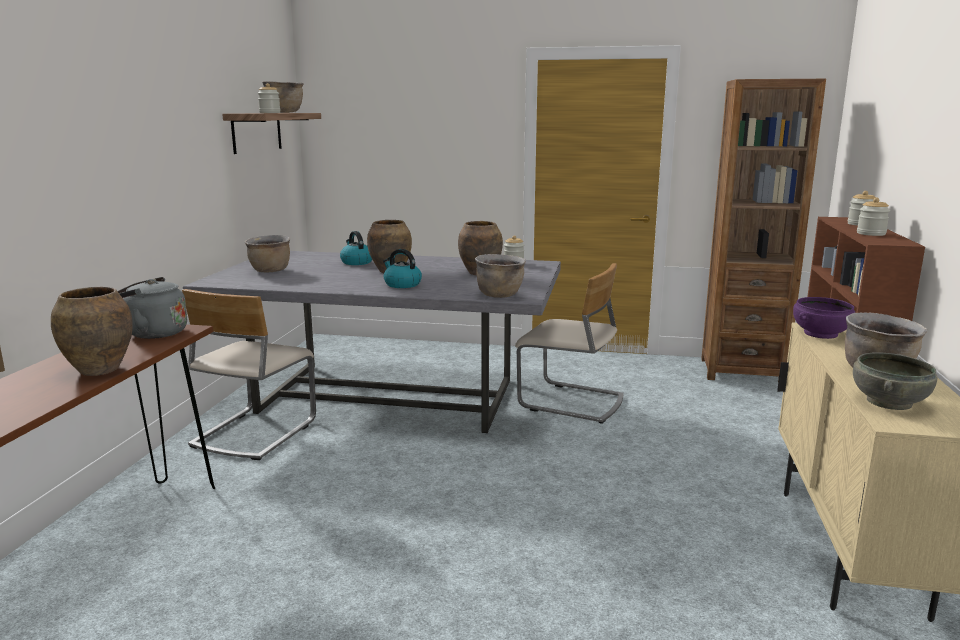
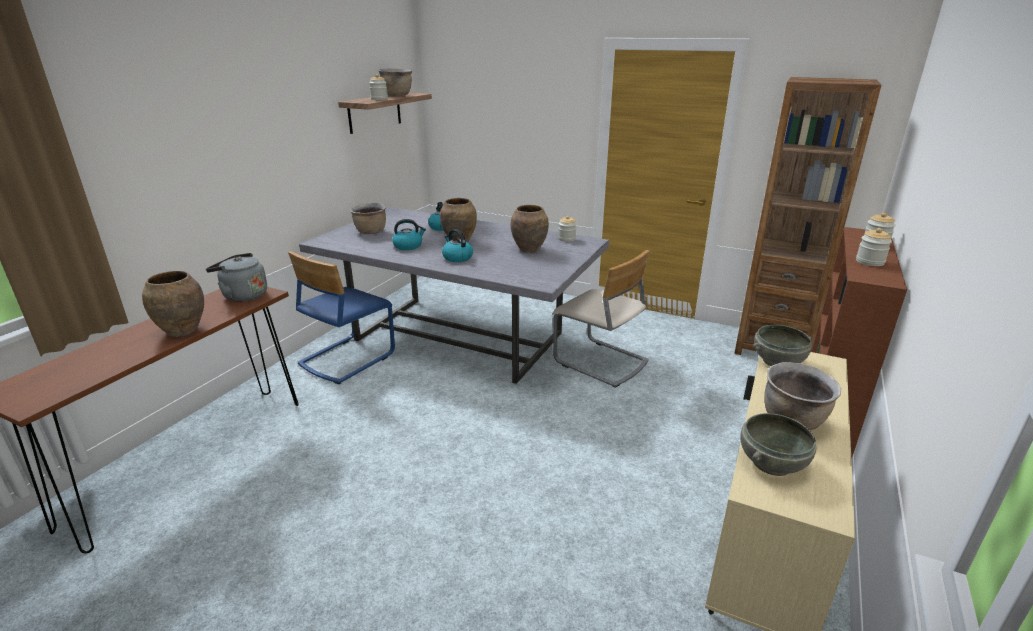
camera: 15 degrees right, 10 degrees up
(254, 433) = (347, 358): beige chair -> blue chair
(331, 279) = (408, 246): none -> kettle
(500, 295) = (525, 278): brown cooking pot -> none
(820, 333) = (777, 361): purple bowl -> grey bowl

